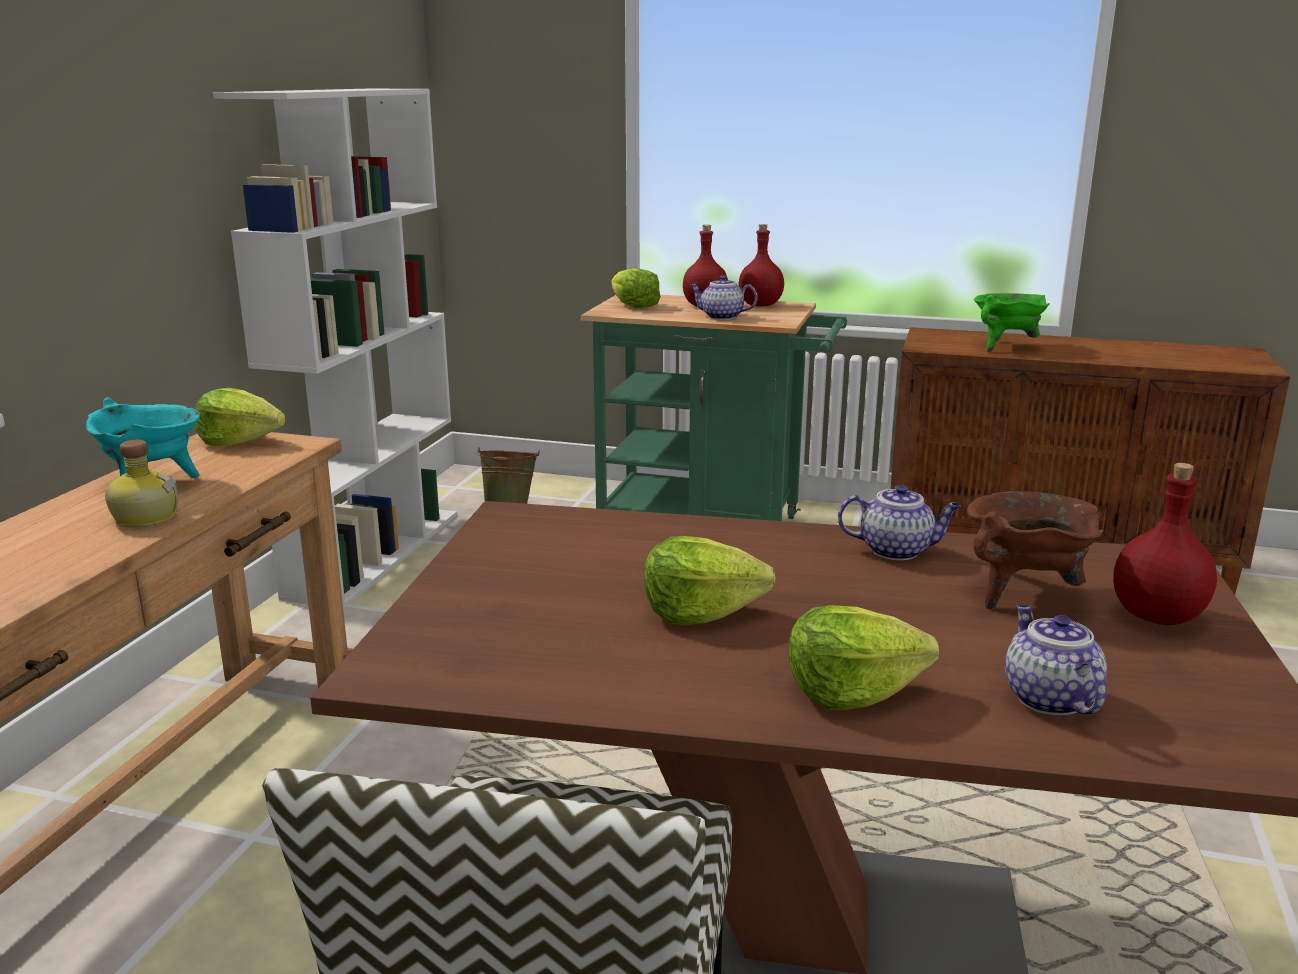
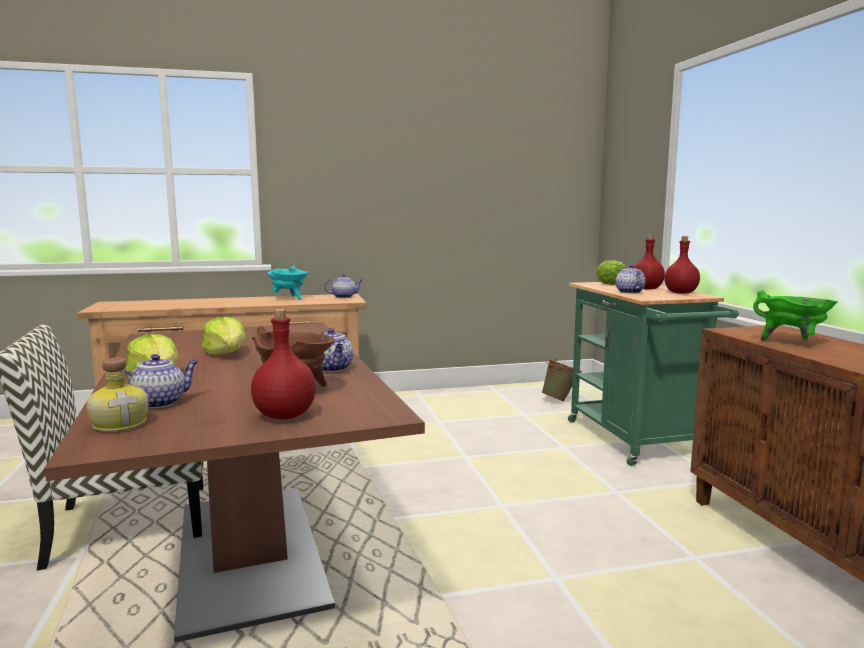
camera: 60 degrees right, 10 degrees down
(144, 517) = (257, 303): bottle -> bottle (121, 424)
(240, 441) = (344, 297): lettuce -> teapot
(375, 553) = (475, 392): white bookcase -> none

